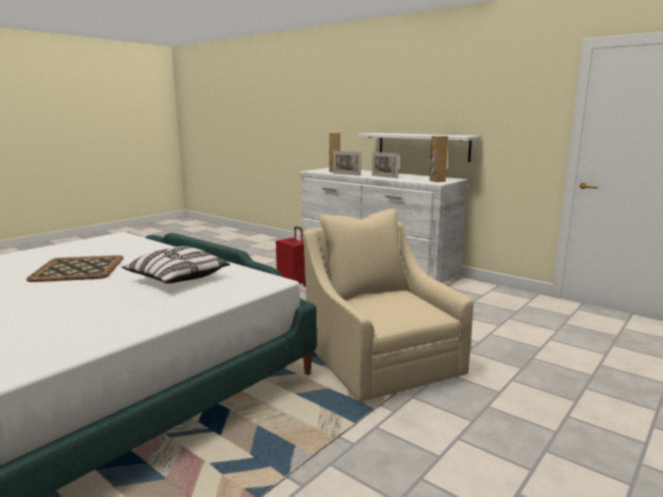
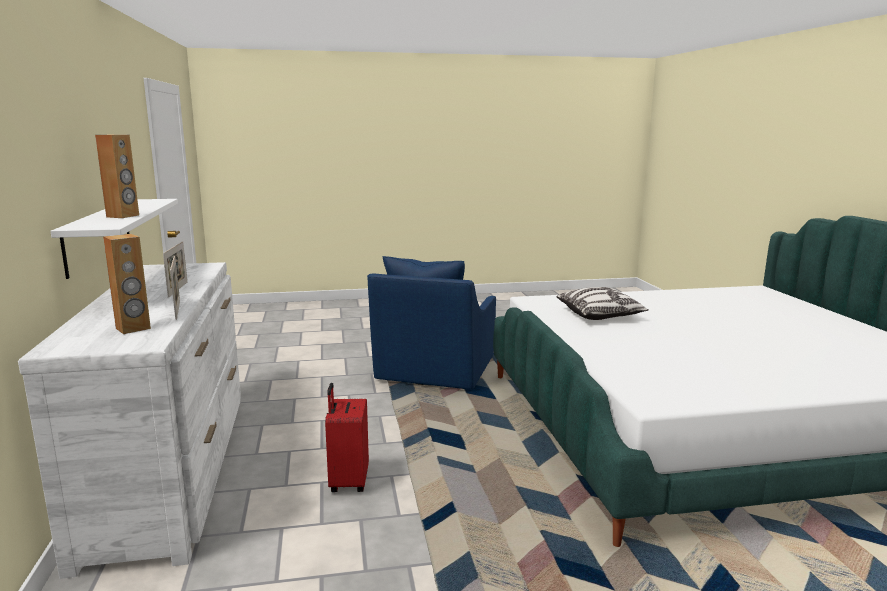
camera: 140 degrees left, 0 degrees up
(77, 269) = (695, 346): tray -> none
(380, 359) = (434, 370): beige armchair -> blue armchair
(437, 181) = (190, 267): brown speaker -> brown speaker (123, 216)

